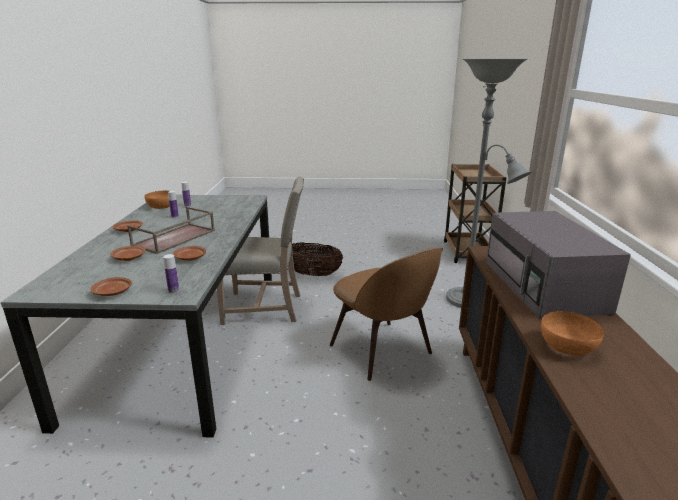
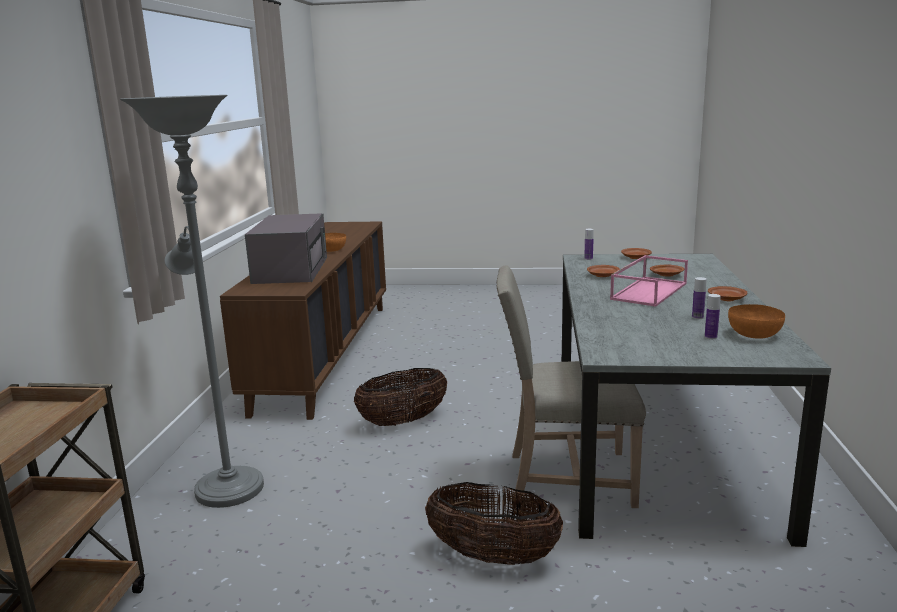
camera: 175 degrees left, 5 degrees down
(174, 238) = (648, 291): brown tray -> pink tray
(383, 351) = (403, 421): brown chair -> basket

